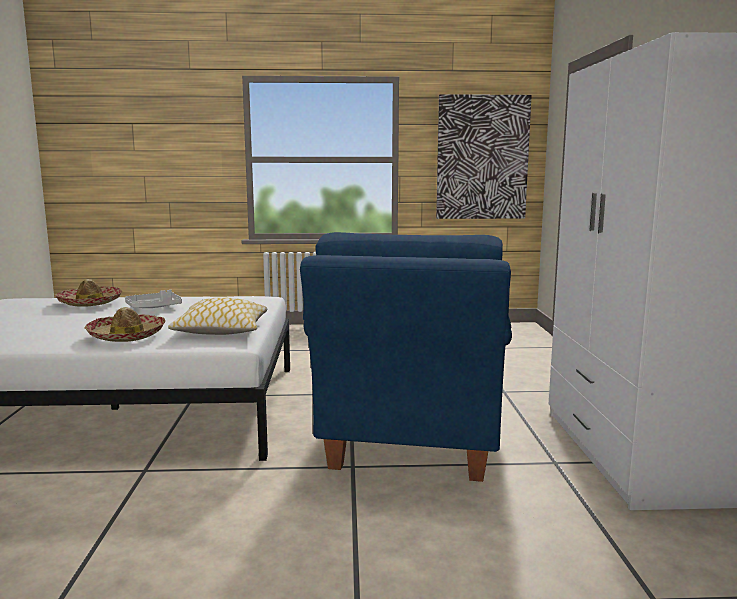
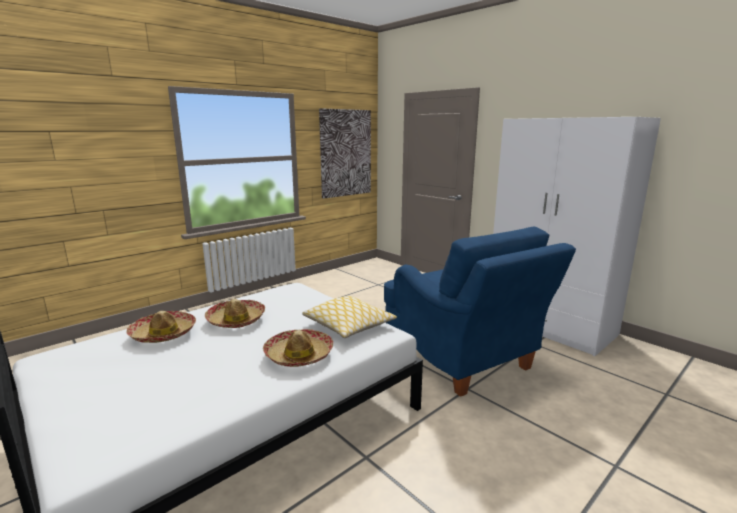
camera: 40 degrees left, 5 degrees up
(154, 307) = (236, 320): grey tray -> hat

